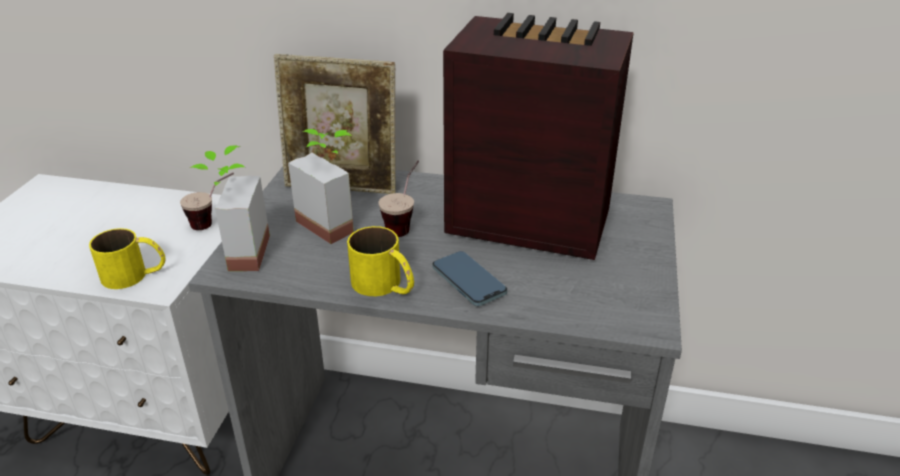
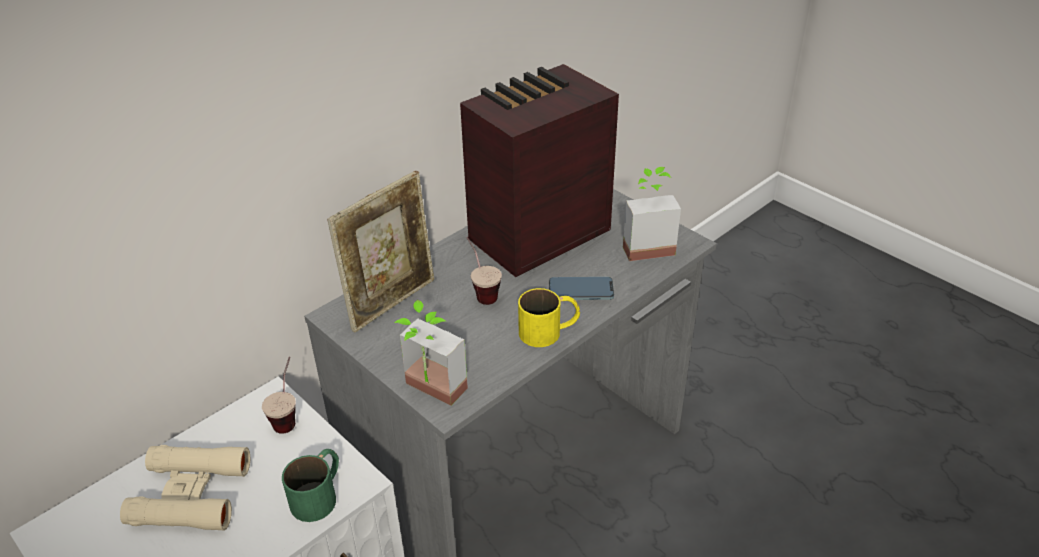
camera: 55 degrees left, 5 degrees up
(104, 220) = (190, 495): none -> beige binoculars
(135, 274) = (320, 493): yellow mug -> green mug
(334, 222) = (440, 325): potted plant -> potted plant (645, 245)

